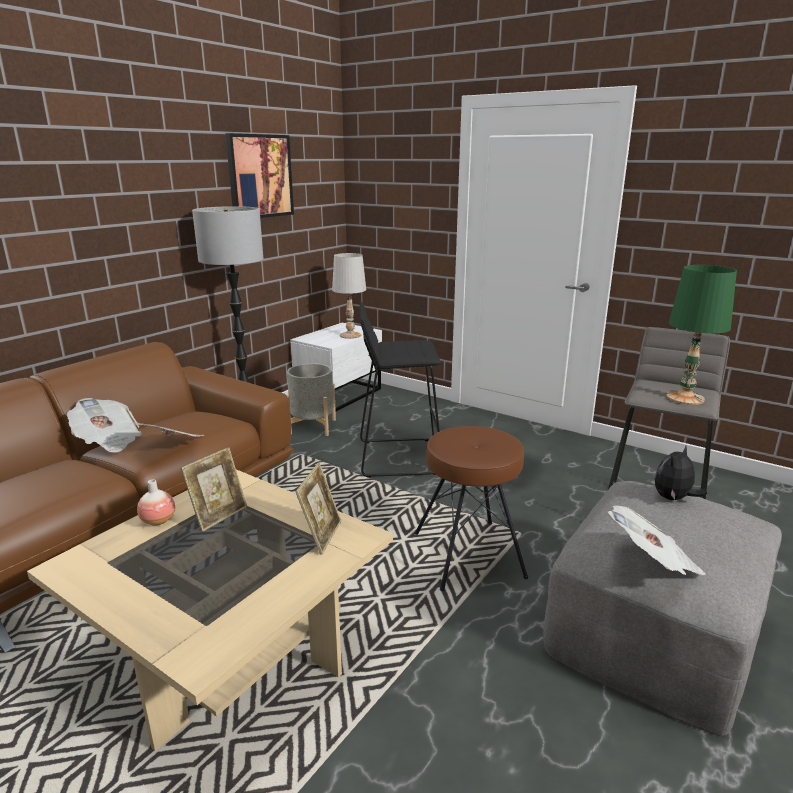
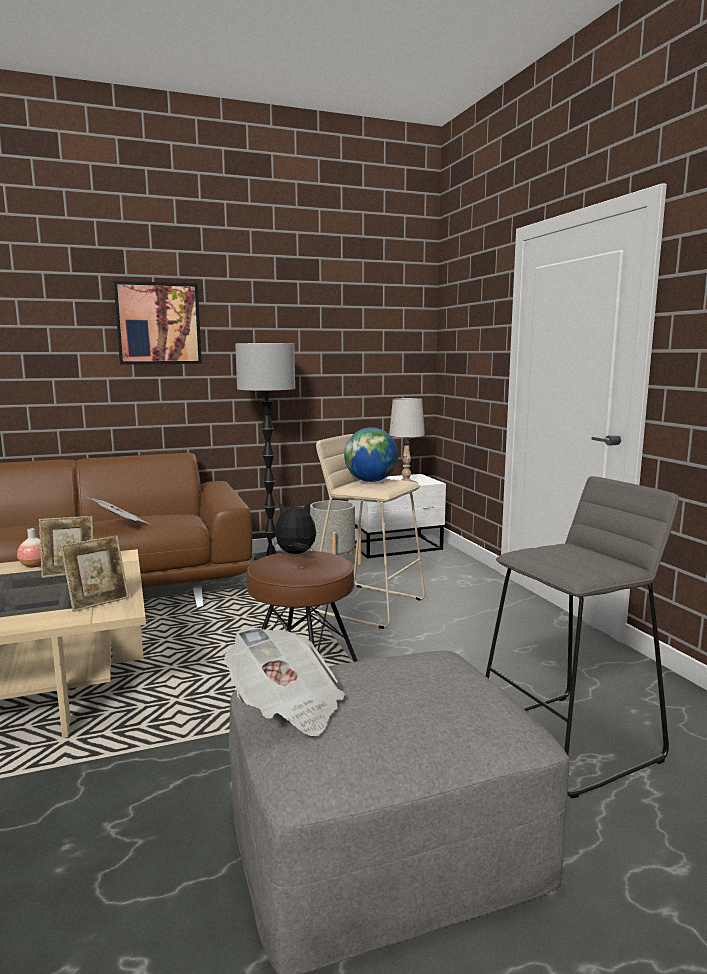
camera: 35 degrees right, 10 degrees down
(108, 440) = (98, 516): newspaper -> none
(260, 176) = (325, 320): picture -> picture (158, 323)
(397, 346) = (371, 481): none -> globe
(398, 457) = (369, 605): black stool -> beige stool
(673, 498) = (447, 674): plush toy -> plush toy (295, 554)
(685, 398) = (573, 565): green table lamp -> none

